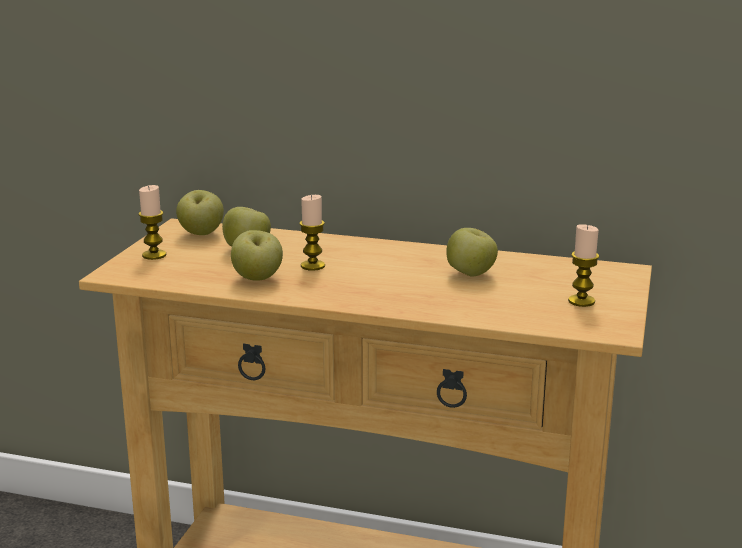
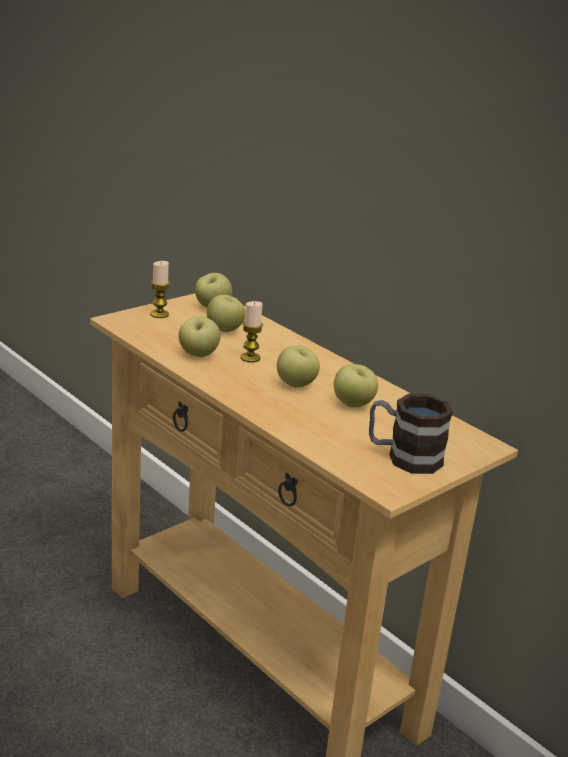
camera: 30 degrees right, 5 degrees up
(394, 275) = (296, 385): none -> apple
(581, 301) = (403, 457): candle -> mug

